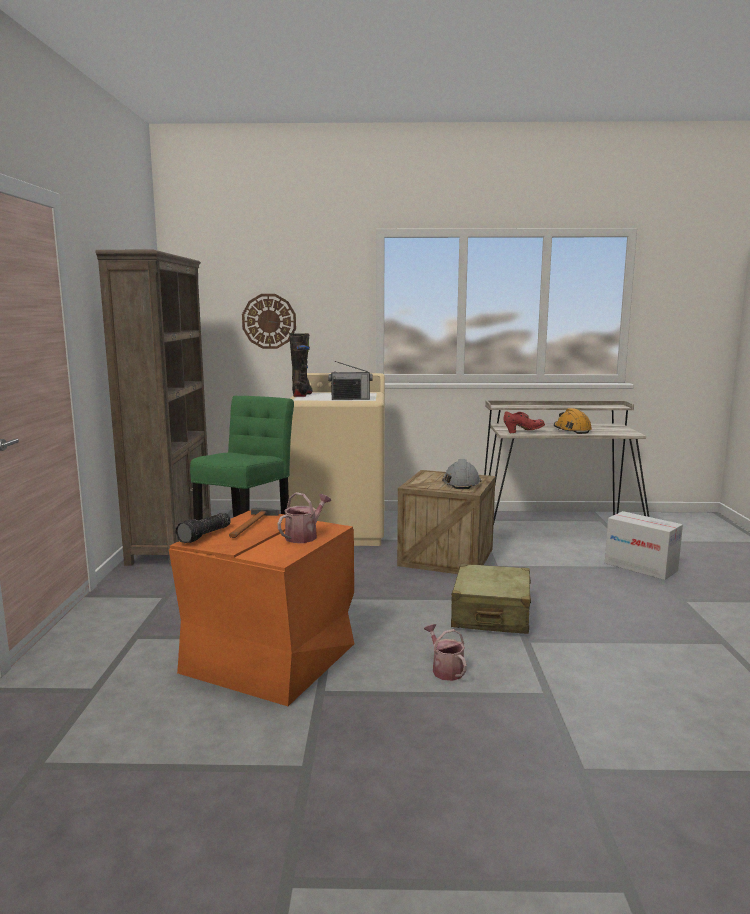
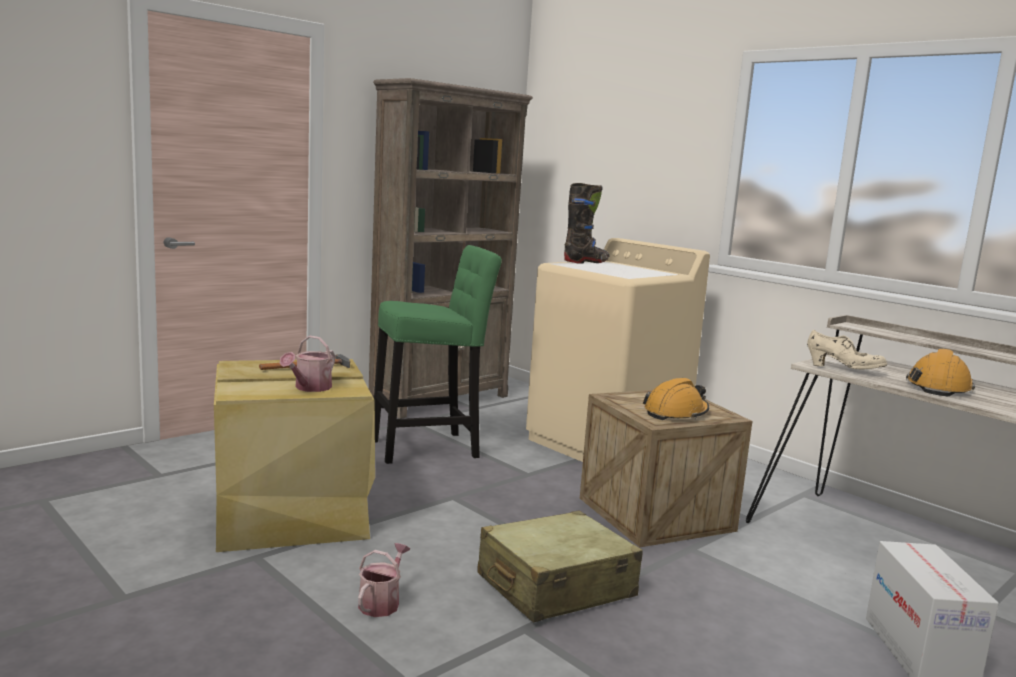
camera: 45 degrees right, 0 degrees up
(205, 535) = (256, 362): flashlight -> none
(269, 321) = (612, 172): wall clock -> none
(272, 657) = (292, 514): orange storage box -> beige storage box
(304, 536) = (310, 388): watering can -> watering can turned 120 degrees clockwise
(350, 399) = (608, 273): radio -> none
(461, 483) = (676, 413): grey hard hat -> orange hard hat
(524, 432) = (844, 369): red shoe -> beige shoe

